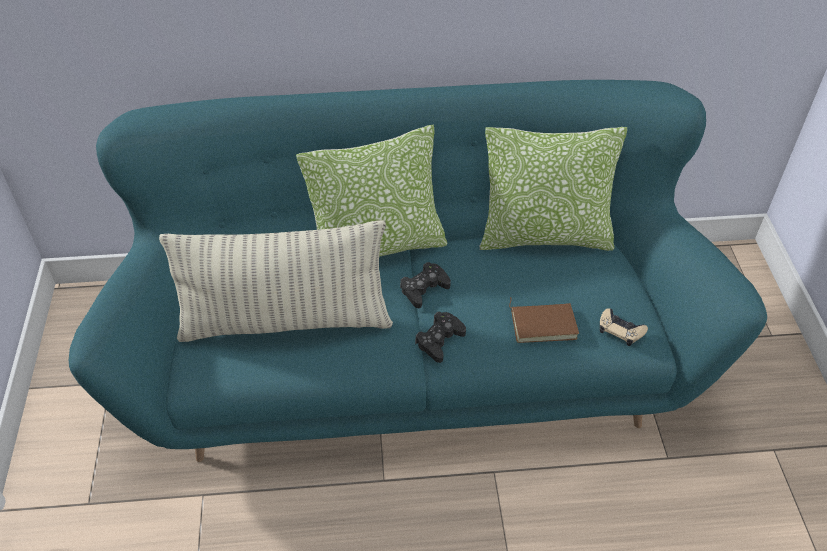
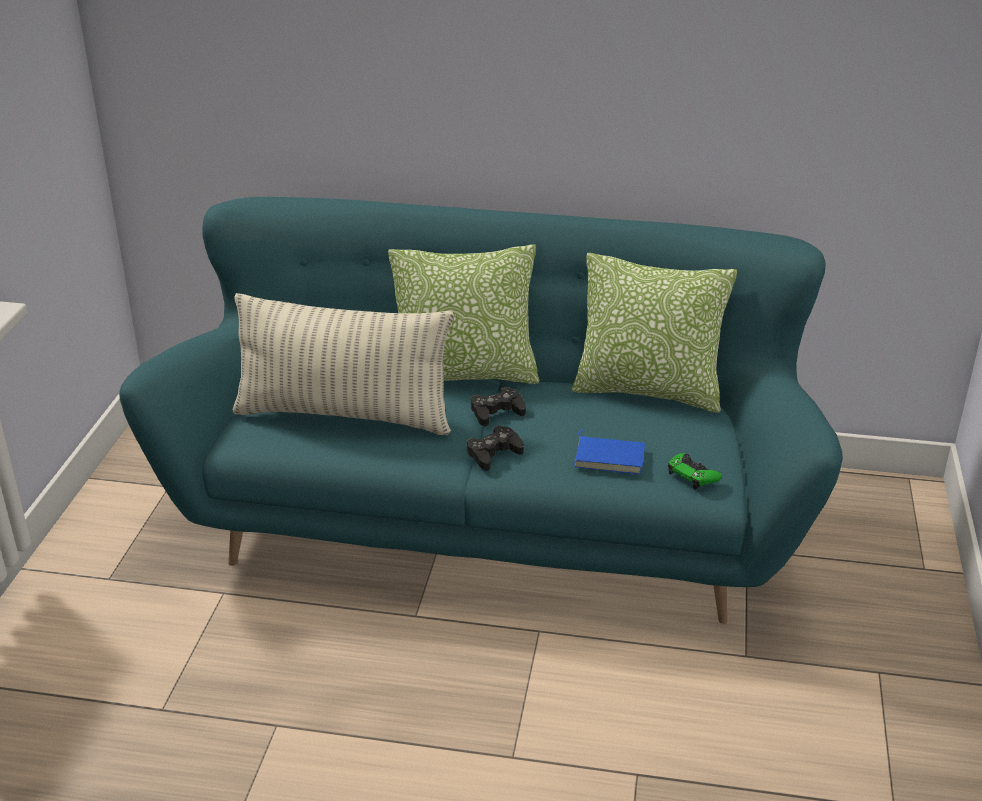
camera: 15 degrees right, 15 degrees down
(543, 323) = (610, 457): brown book -> blue book
(620, 330) = (692, 475): beige game controller -> green game controller

